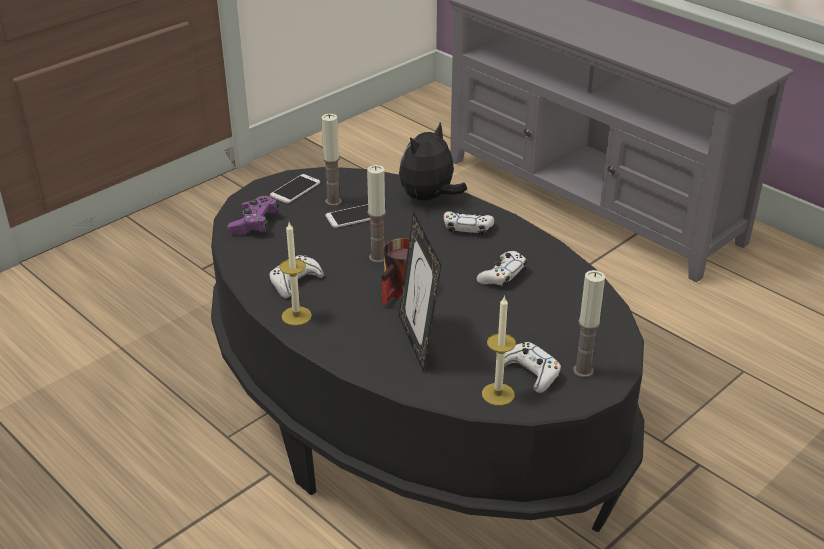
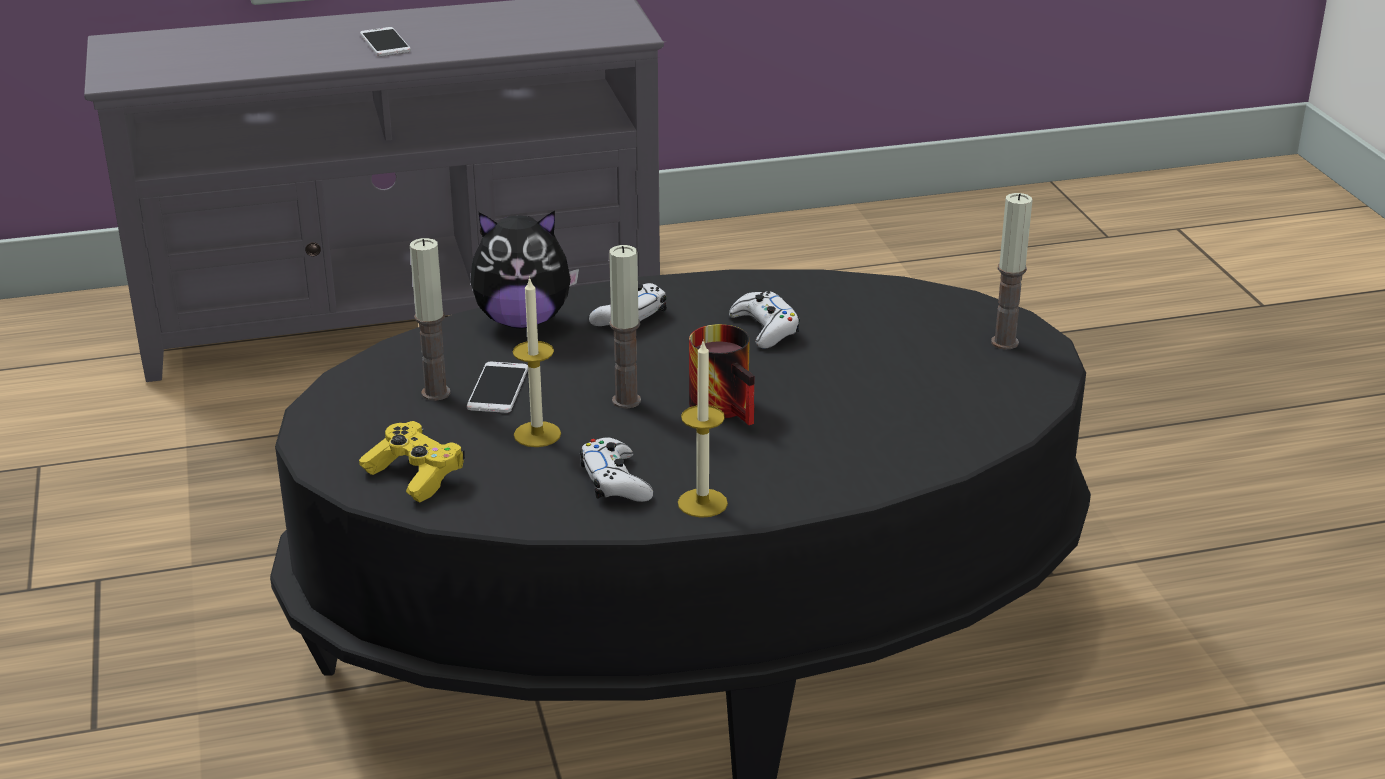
camera: 60 degrees left, 5 degrees down
(254, 224) = (414, 475): purple game controller -> yellow game controller
(295, 189) = (358, 414): phone -> phone (385, 43)
(418, 342) = (851, 428): picture frame -> none
(429, 198) = (523, 320): plush toy -> plush toy turned 75 degrees counterclockwise
(498, 394) = (1004, 408): candle -> candle (537, 434)
(531, 372) = (980, 374): white game controller -> none

